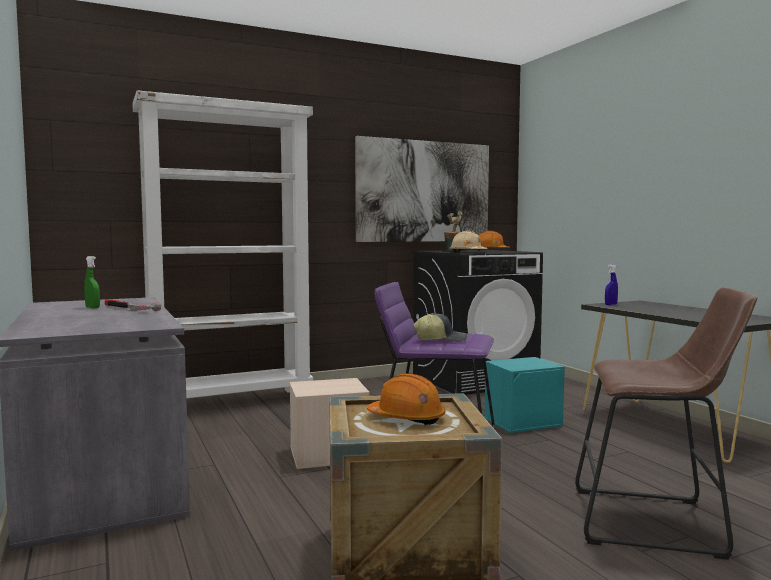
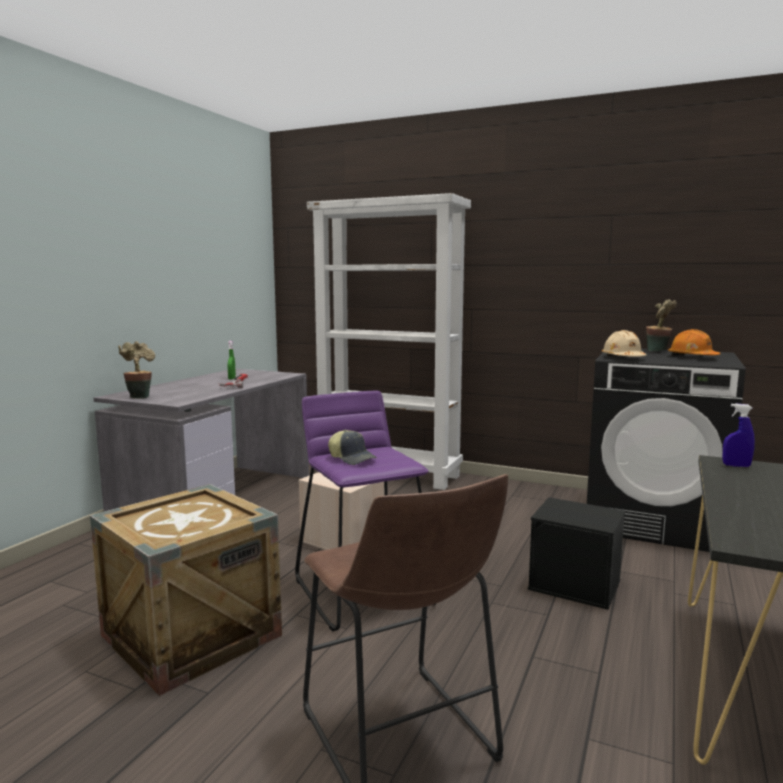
camera: 50 degrees right, 5 degrees up
(72, 330) = (139, 397): none -> potted plant
(407, 418) = (186, 518): orange hard hat -> none
(424, 191) = (635, 273): picture -> none
(523, 421) = (576, 585): turquoise storage box -> black storage box

